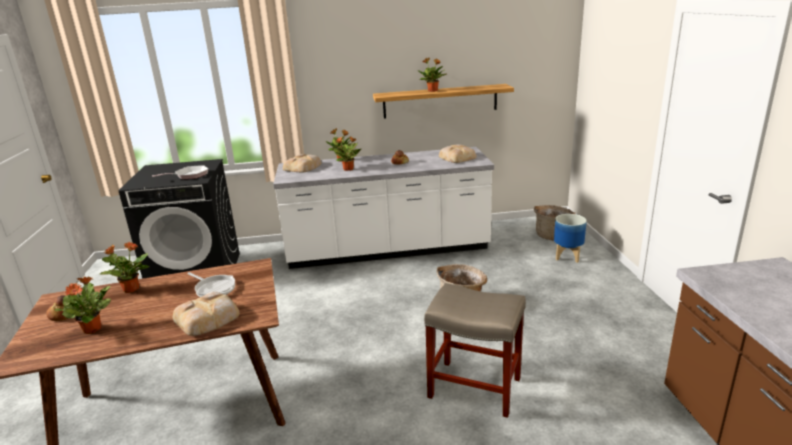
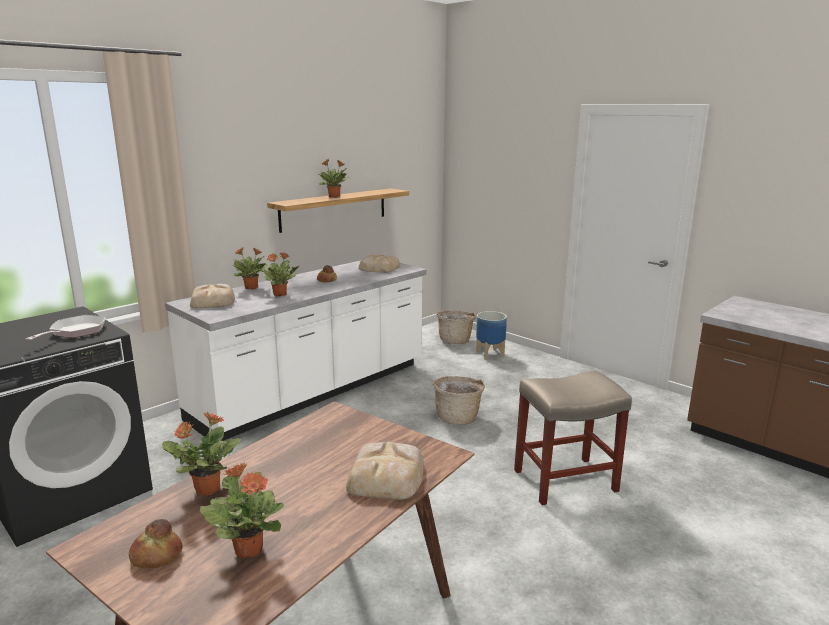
camera: 40 degrees left, 5 degrees down
(214, 288) = (328, 448): frying pan -> none

